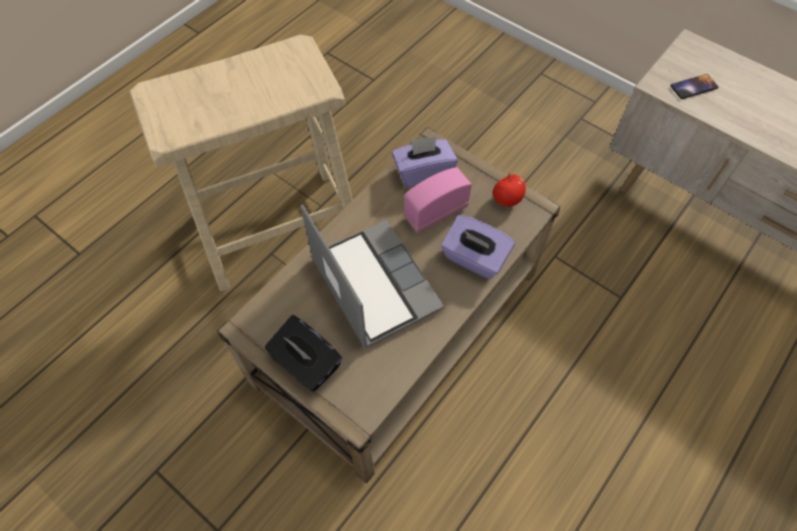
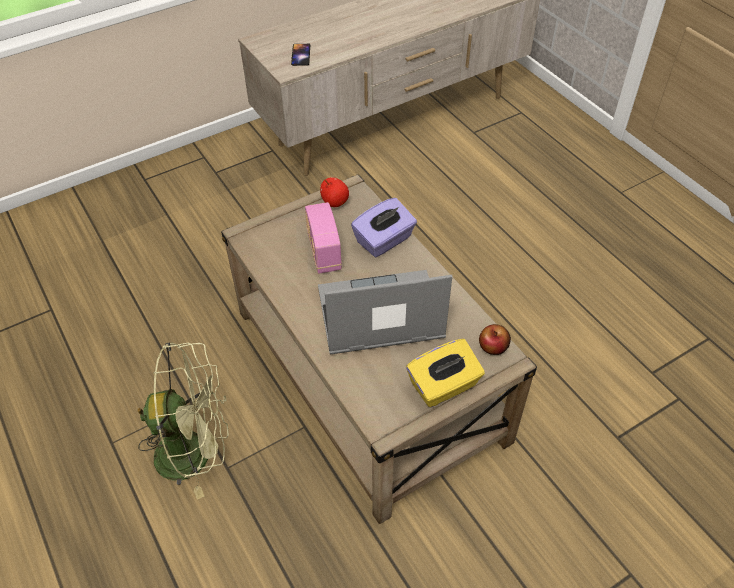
camera: 70 degrees left, 10 degrees down
(278, 227) = (196, 452): beige stool -> green fan
(306, 364) = (444, 386): black tissue box -> yellow tissue box
(371, 399) = (493, 347): none -> apple
(423, 172) = (274, 248): purple tissue box -> none

